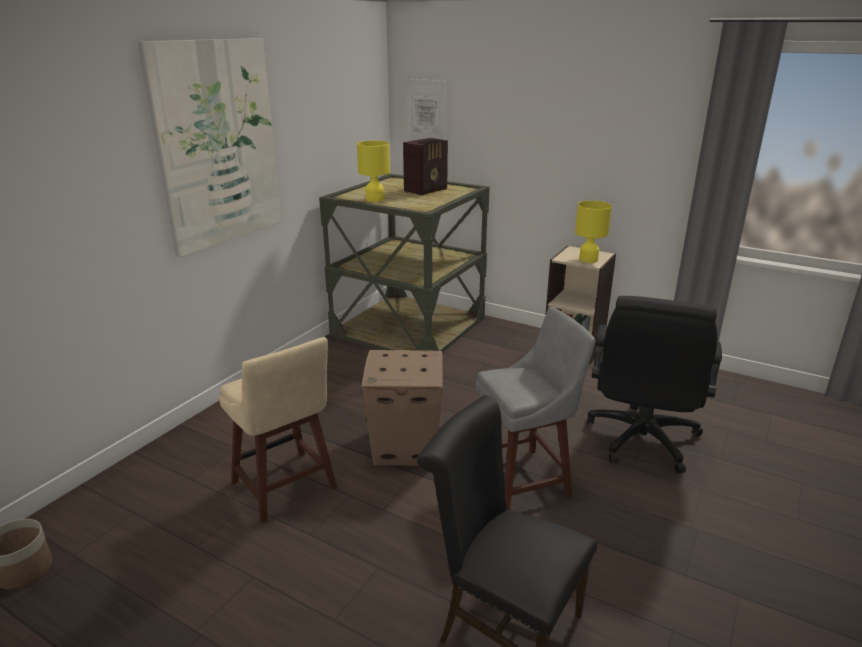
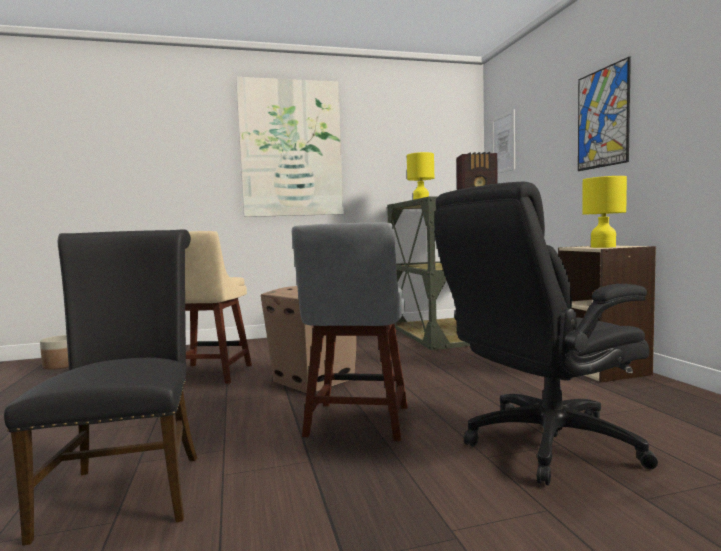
camera: 45 degrees right, 20 degrees down
(525, 479) = (356, 423): grey chair -> grey chair turned 75 degrees clockwise
(567, 132) = (602, 118): none -> picture

